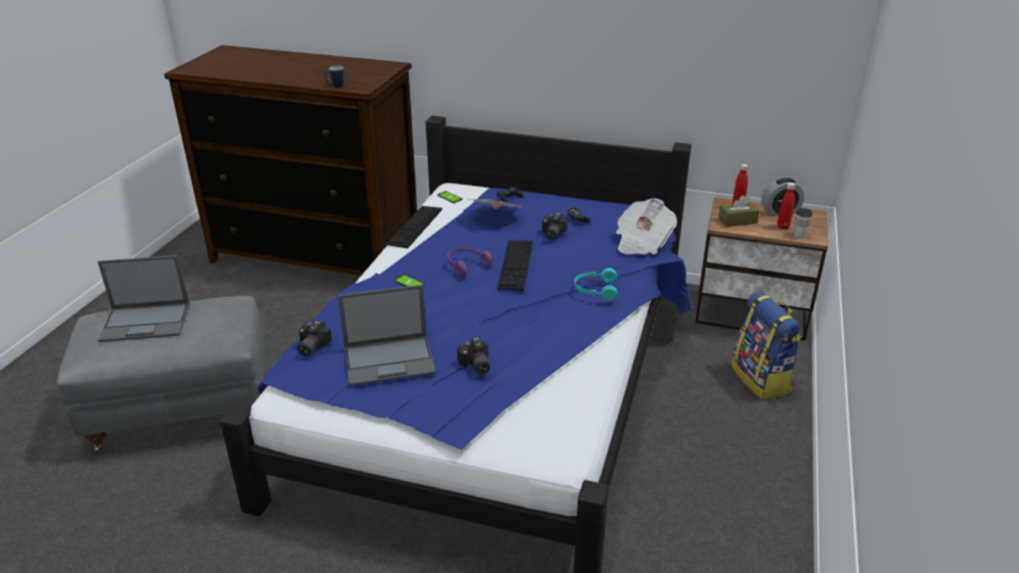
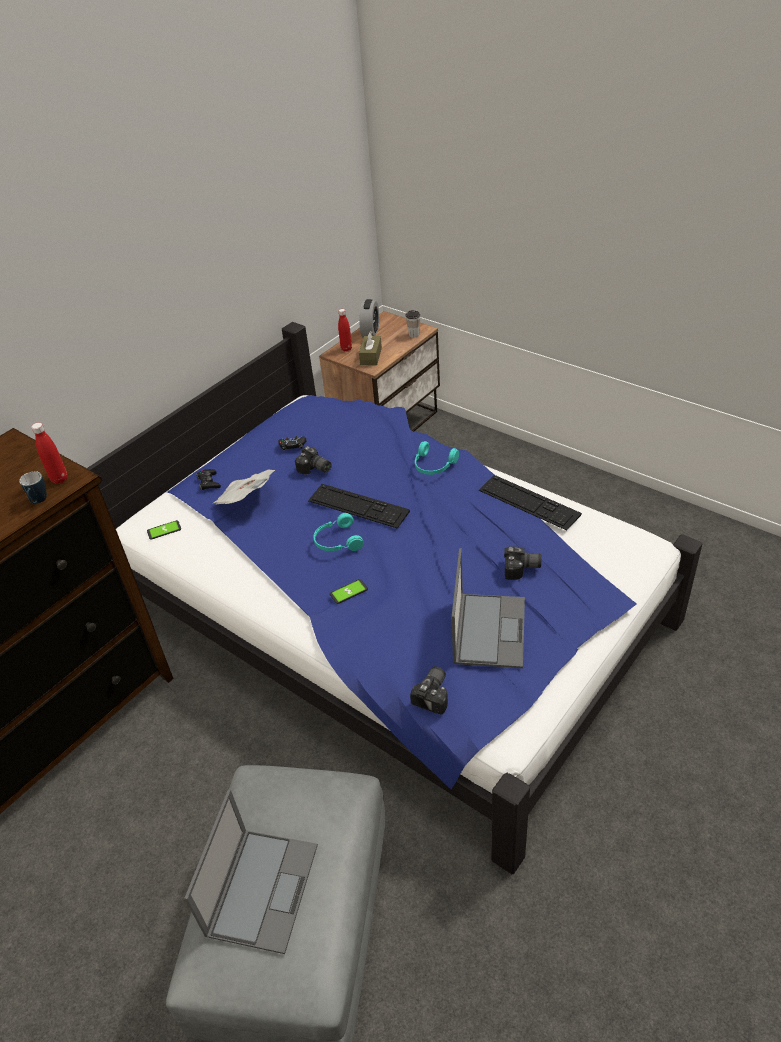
camera: 65 degrees left, 10 degrees up
(310, 347) = (435, 694): camera -> camera turned 105 degrees counterclockwise
(415, 226) = (211, 571): keyboard -> keyboard (528, 502)
(466, 265) = (337, 541): purple headphones -> turquoise headphones
(642, 242) = (366, 418): newspaper -> none
(761, 379) = (474, 451): backpack -> none
(783, 227) = (395, 338): red bottle -> red bottle (59, 479)

